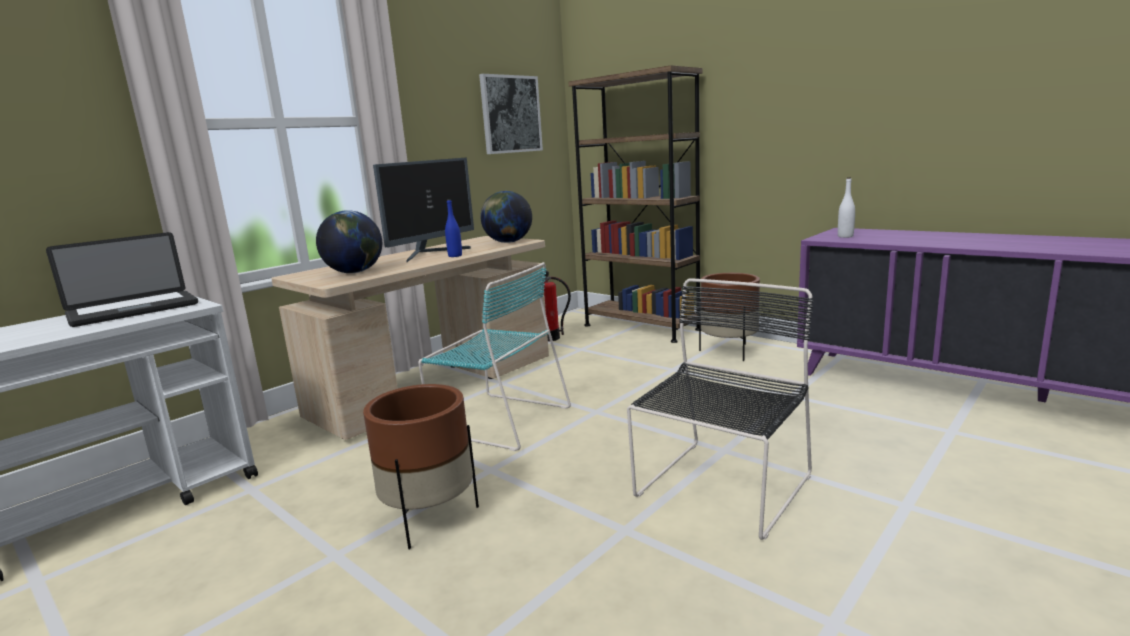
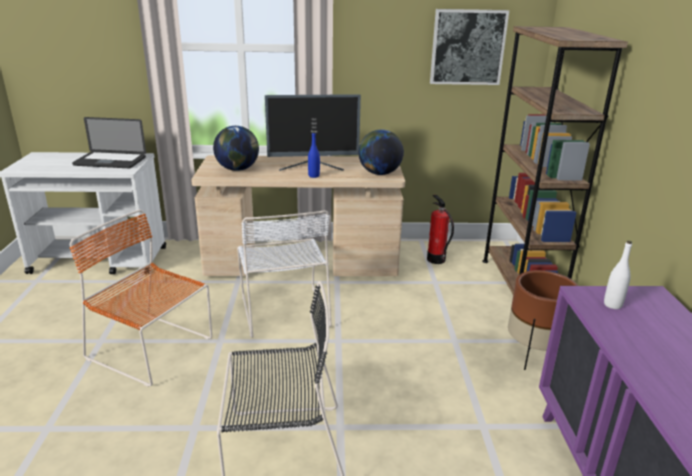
camera: 45 degrees right, 10 degrees up
(430, 518) = (153, 349): brown planter -> orange chair
(498, 419) = (284, 309): turquoise chair -> white chair

